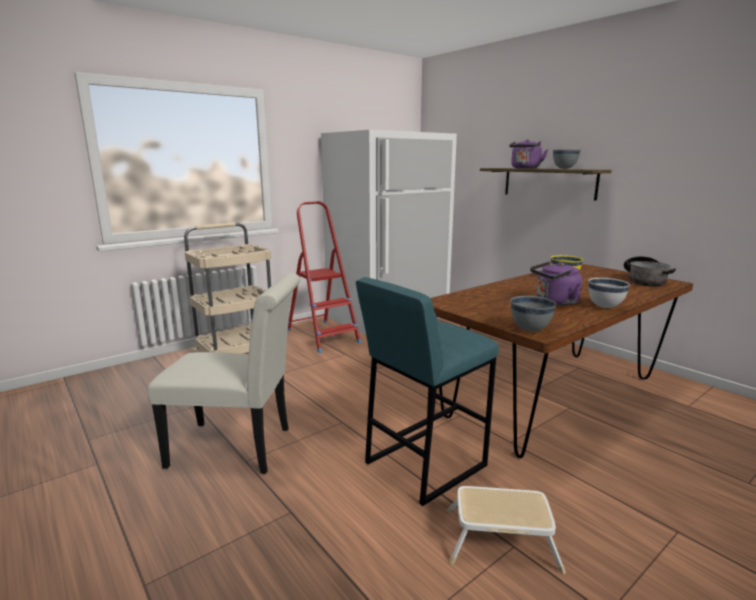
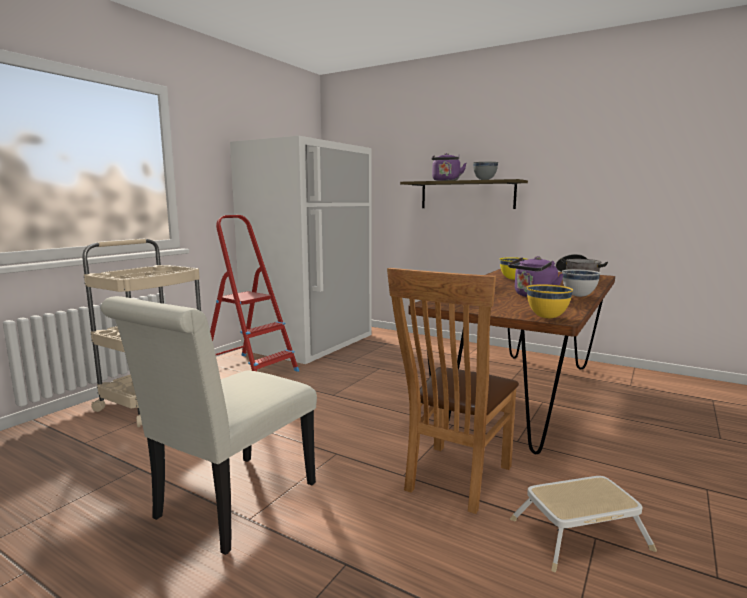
camera: 20 degrees left, 5 degrees down
(239, 448) = (229, 506): white chair -> white chair turned 135 degrees clockwise
(423, 465) = (453, 480): turquoise stool -> brown chair
(529, 330) = (546, 318): grey bowl -> yellow bowl

